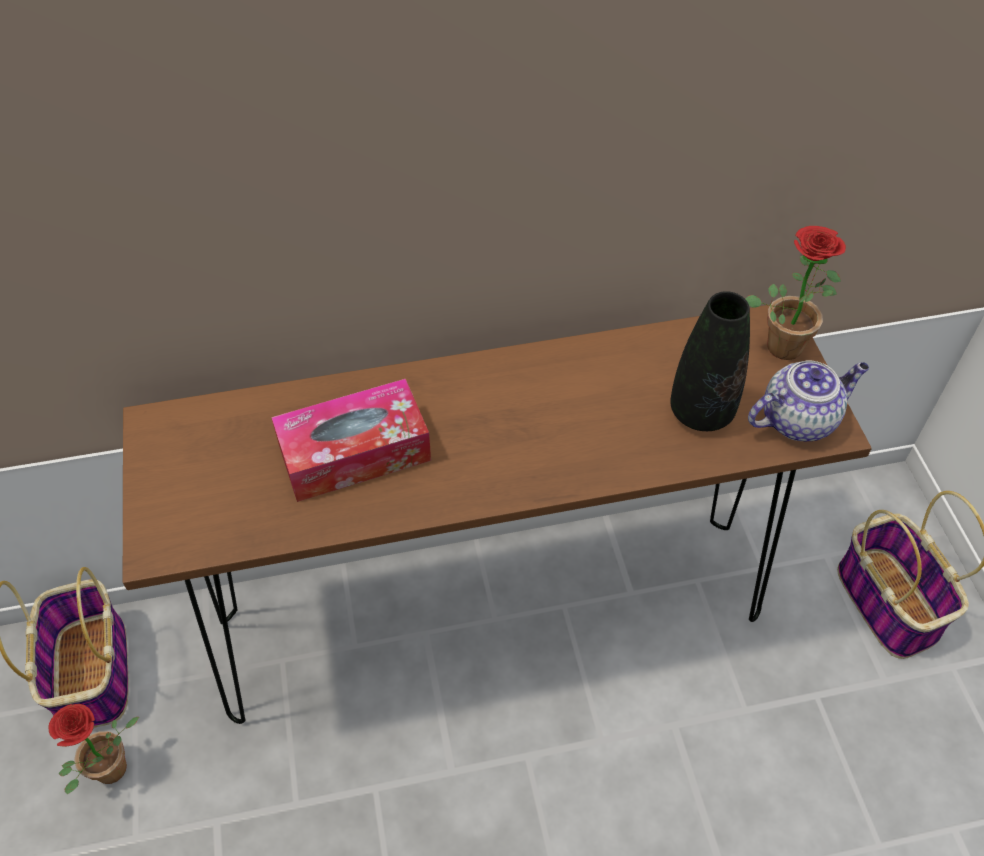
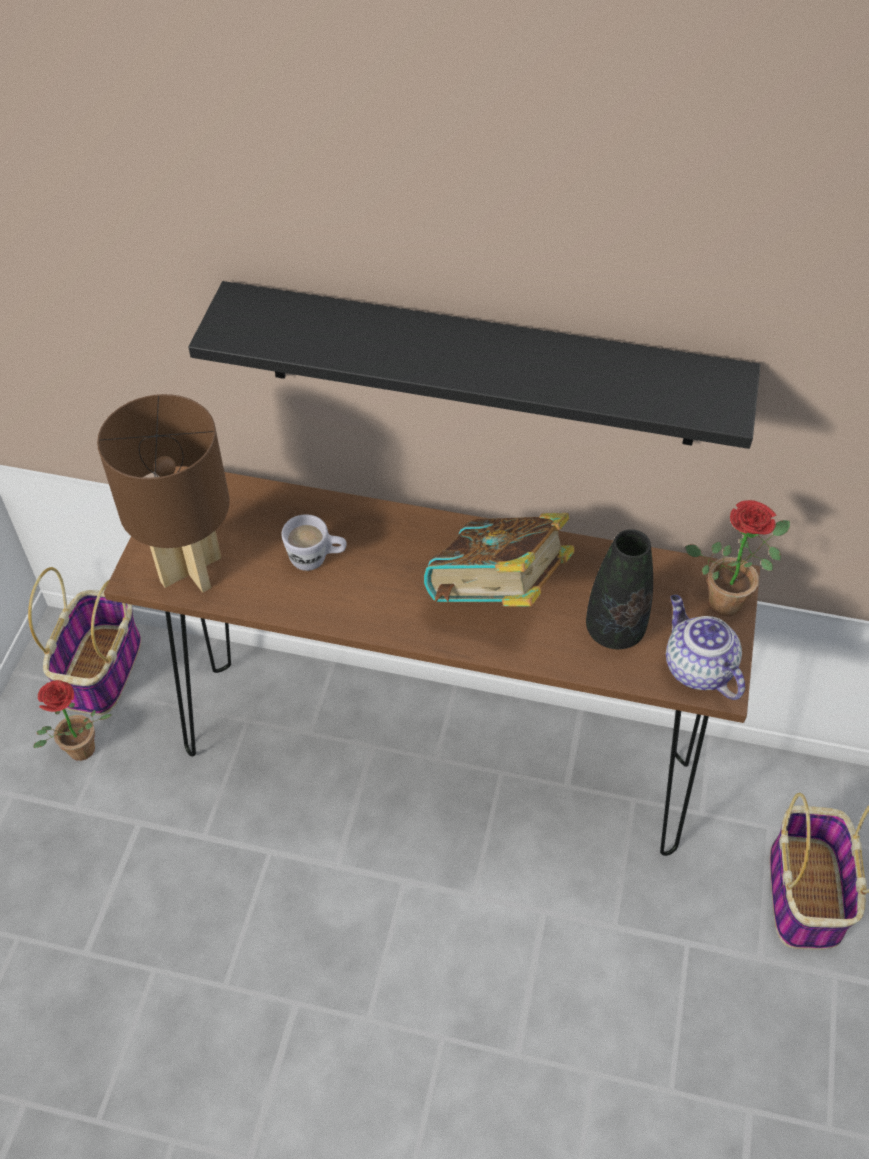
camera: 25 degrees right, 0 degrees up
(216, 515) = (191, 568): none -> brown table lamp
(354, 453) = (316, 559): tissue box -> white mug
(489, 169) = (481, 365): none -> black shelf
(566, 419) = (497, 594): none -> book
(798, 419) = (696, 668): teapot -> teapot turned 120 degrees counterclockwise

